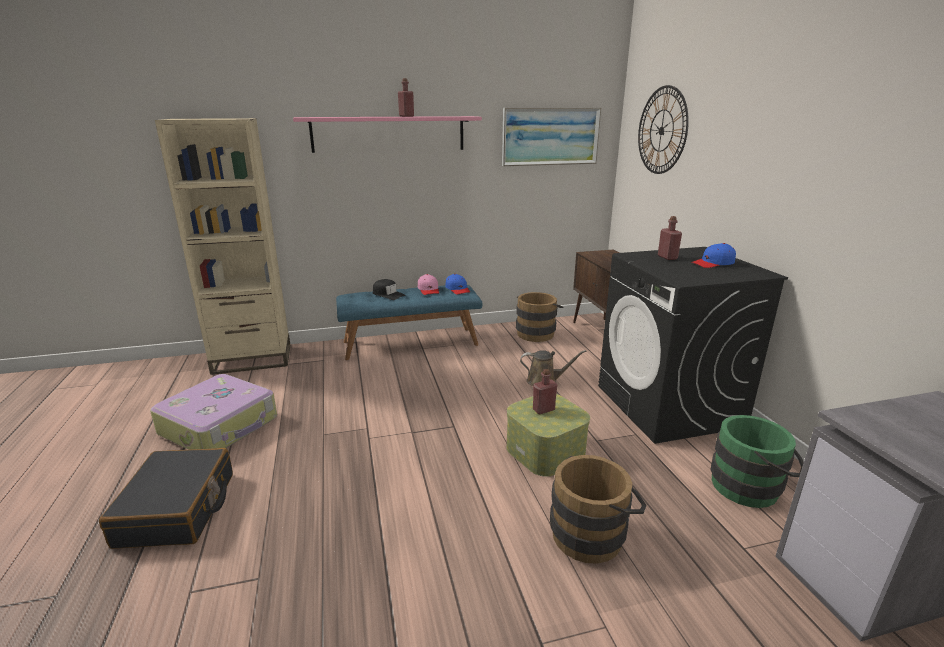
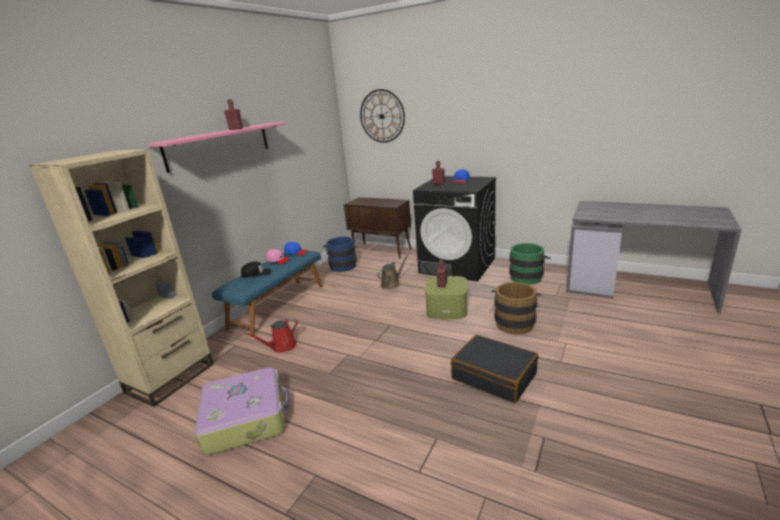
camera: 45 degrees left, 0 degrees up
(178, 509) = (325, 462): black suitcase -> black suitcase (494, 376)
(344, 383) = (282, 347): none -> red watering can
(537, 333) = (342, 265): brown bucket -> blue bucket
(550, 136) = (310, 130): picture -> none

